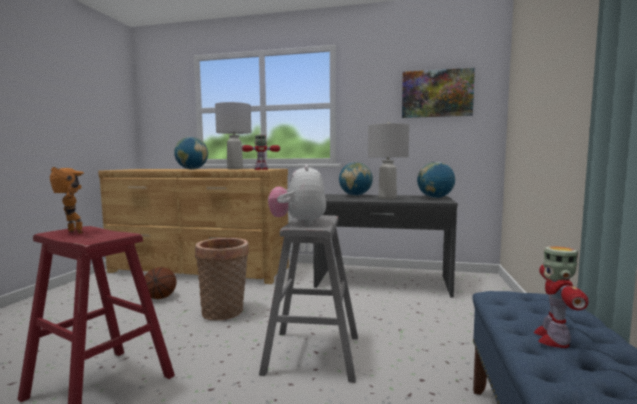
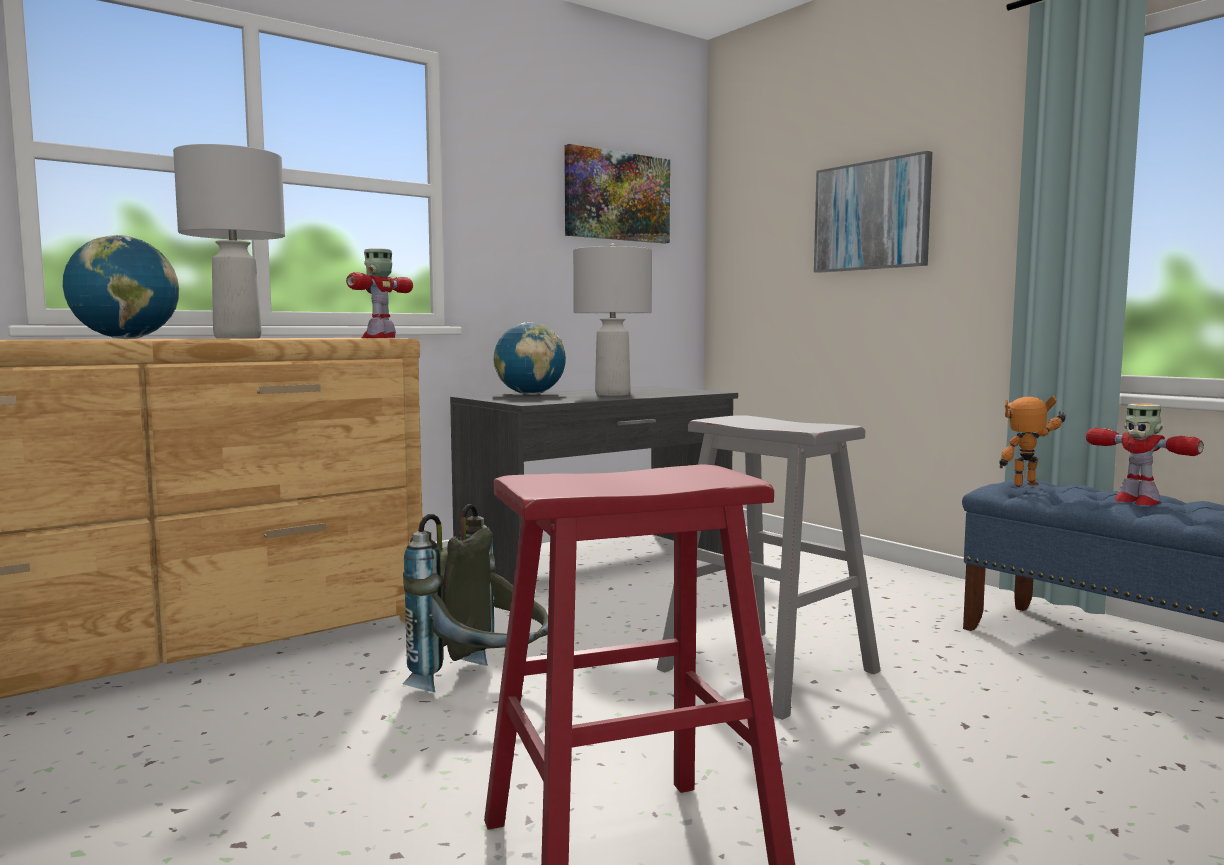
camera: 50 degrees left, 0 degrees up
(72, 233) = (595, 483): toy robot -> toy robot (1029, 486)
(160, 297) = (235, 728): basketball -> none
(225, 313) = (484, 687): basket -> grey backpack
(298, 223) = (774, 427): plush toy -> none
(435, 198) = (666, 389): globe -> none
(554, 85) = (872, 216): none -> picture

